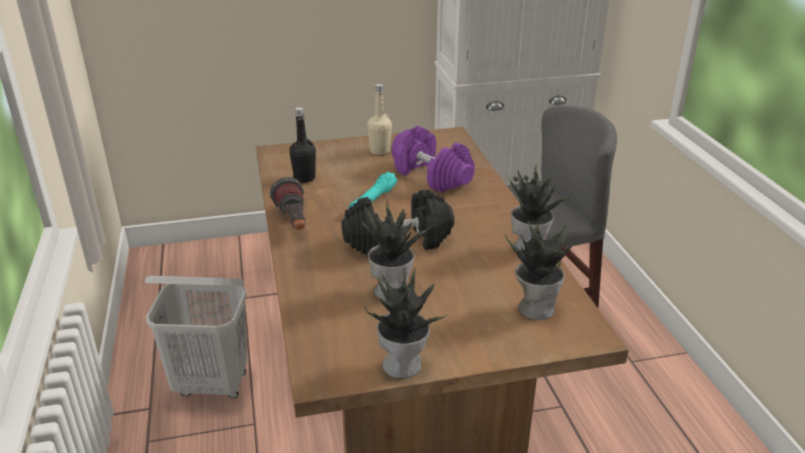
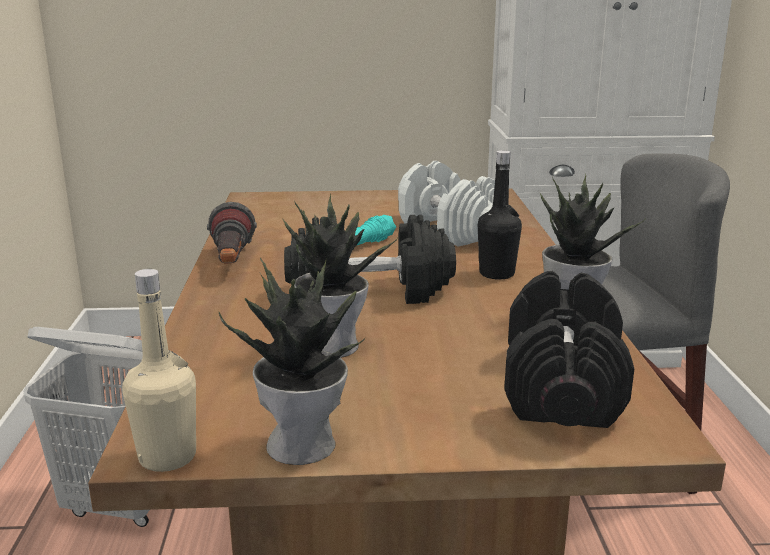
camera: 10 degrees right, 10 degrees down
(304, 178) = (273, 223): black bottle -> black bottle (496, 274)
(380, 151) = (388, 204): beige bottle -> beige bottle (167, 457)
(431, 176) = (448, 230): purple dumbbell -> white dumbbell
(535, 308) = (563, 387): potted plant -> black dumbbell

